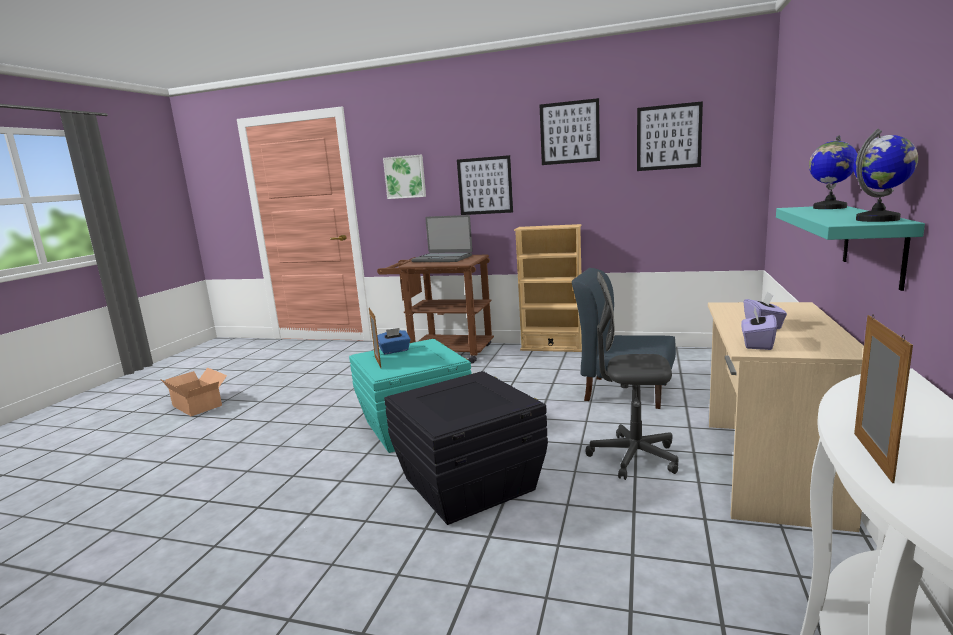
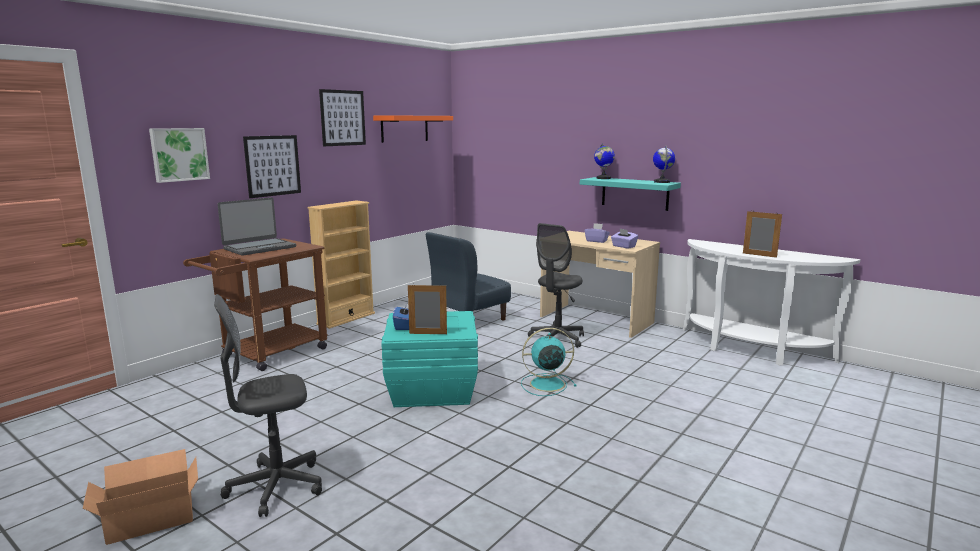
camera: 70 degrees left, 0 degrees up
(229, 424) = (276, 487): none -> grey office chair
(469, 483) = (545, 384): black storage box -> turquoise fan
(668, 137) = (404, 128): picture -> orange shelf

